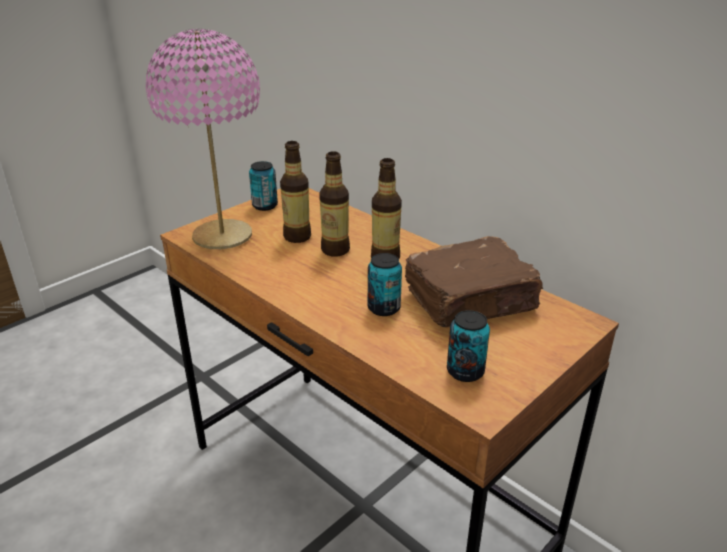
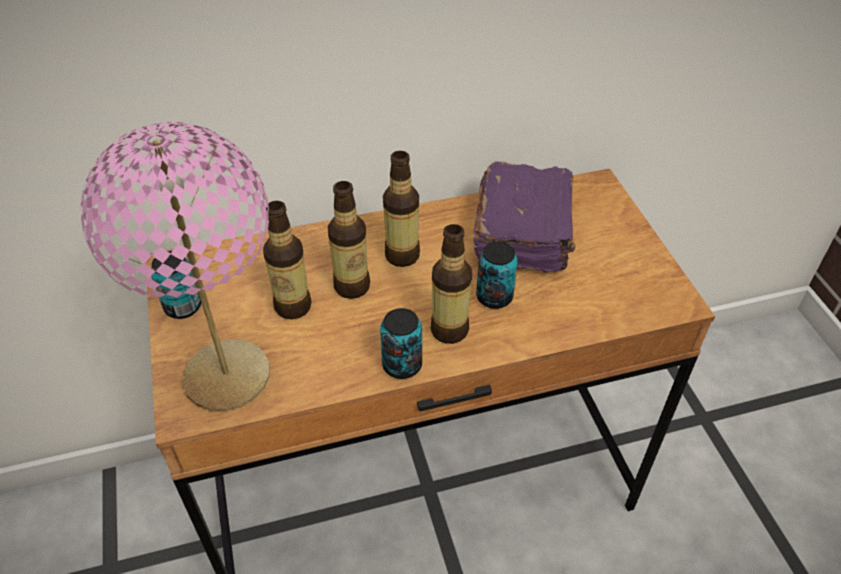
camera: 60 degrees left, 15 degrees up
(331, 299) = (449, 330): none -> bottle
(465, 371) = (625, 288): can -> can (402, 365)
(471, 301) = (524, 233): brown book -> purple book

